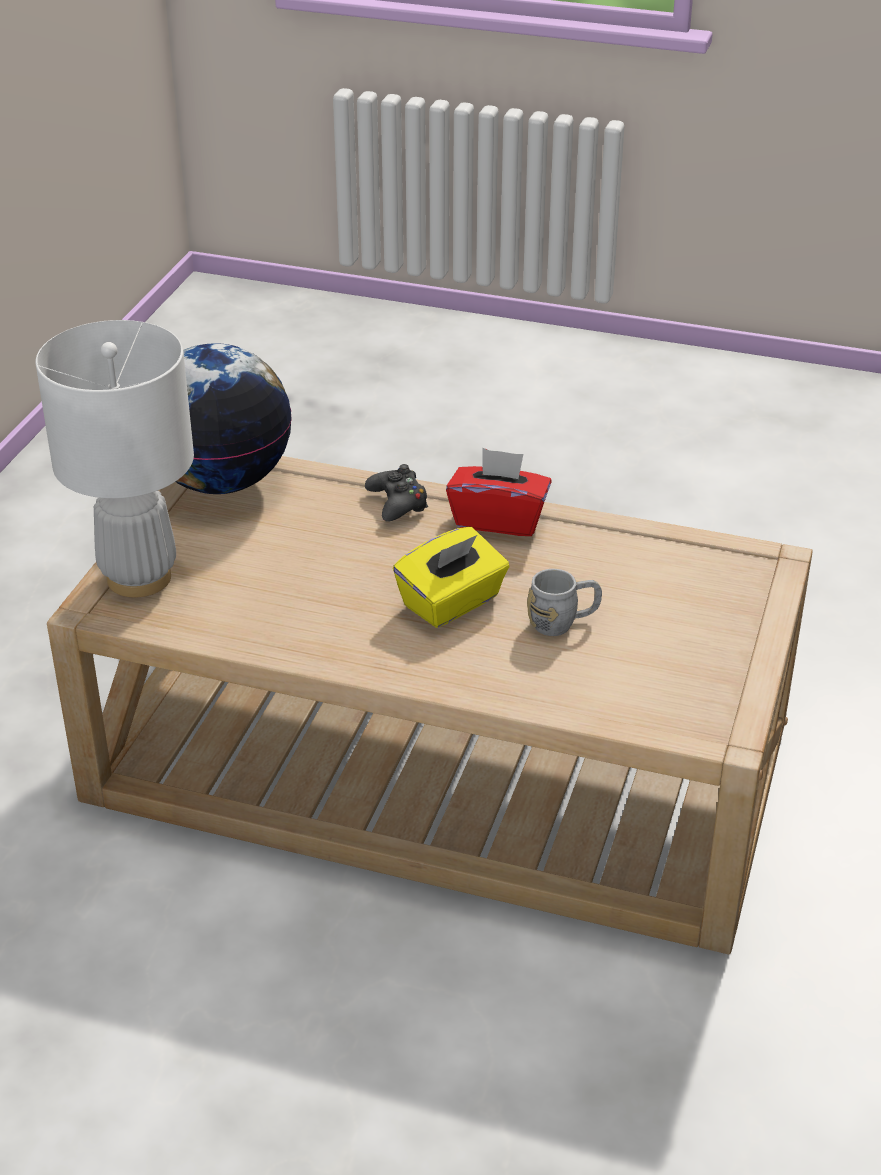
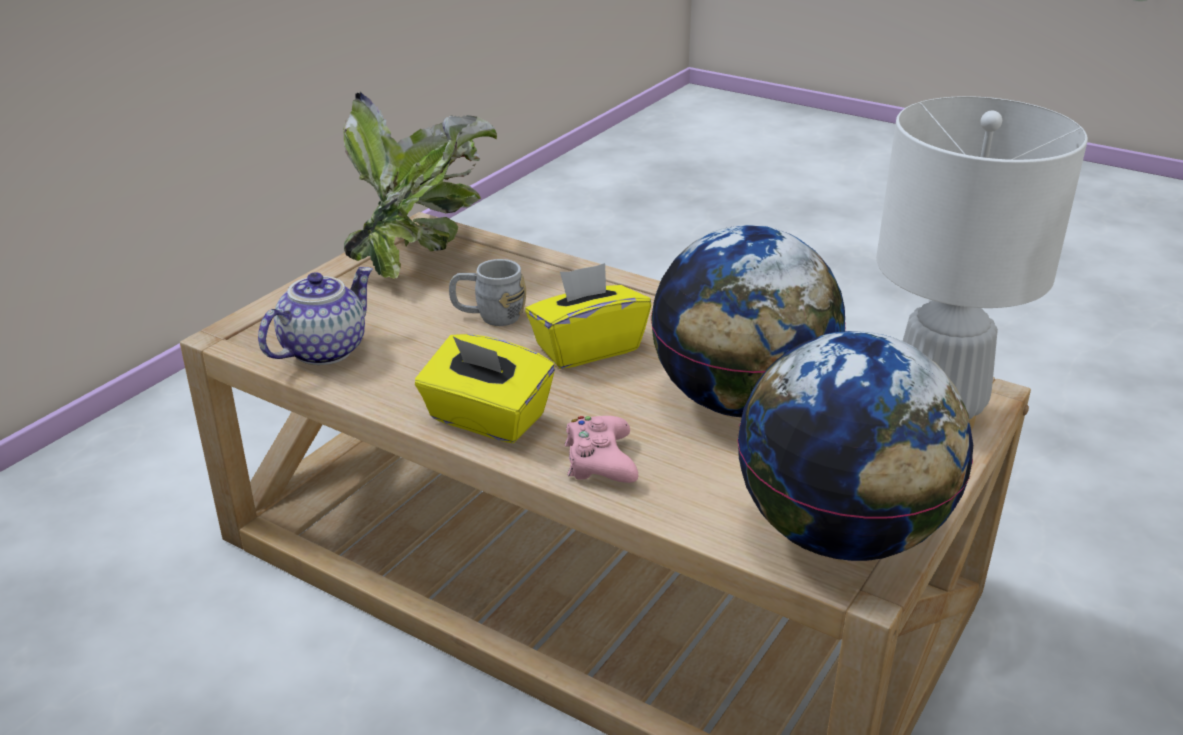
camera: 165 degrees left, 5 degrees down
(302, 571) = (740, 402): none -> globe
(397, 503) = (600, 460): black game controller -> pink game controller
(498, 519) = (486, 419): red tissue box -> yellow tissue box
(680, 558) = (323, 349): none -> teapot
(697, 695) = (419, 251): none -> potted plant

